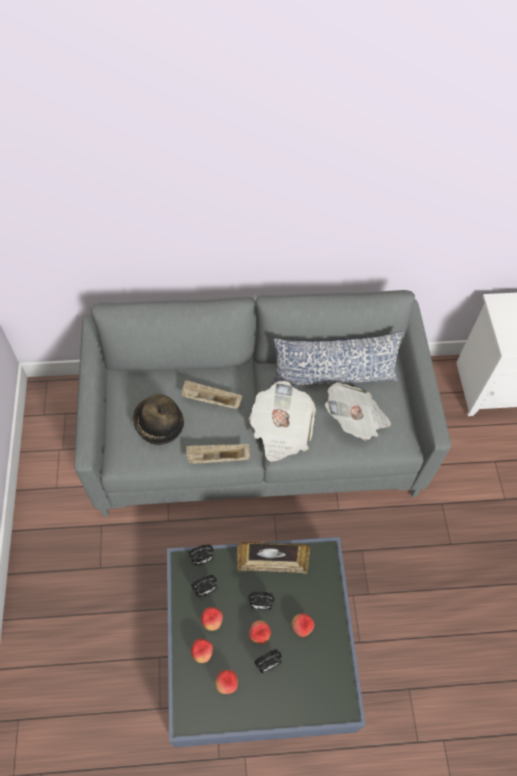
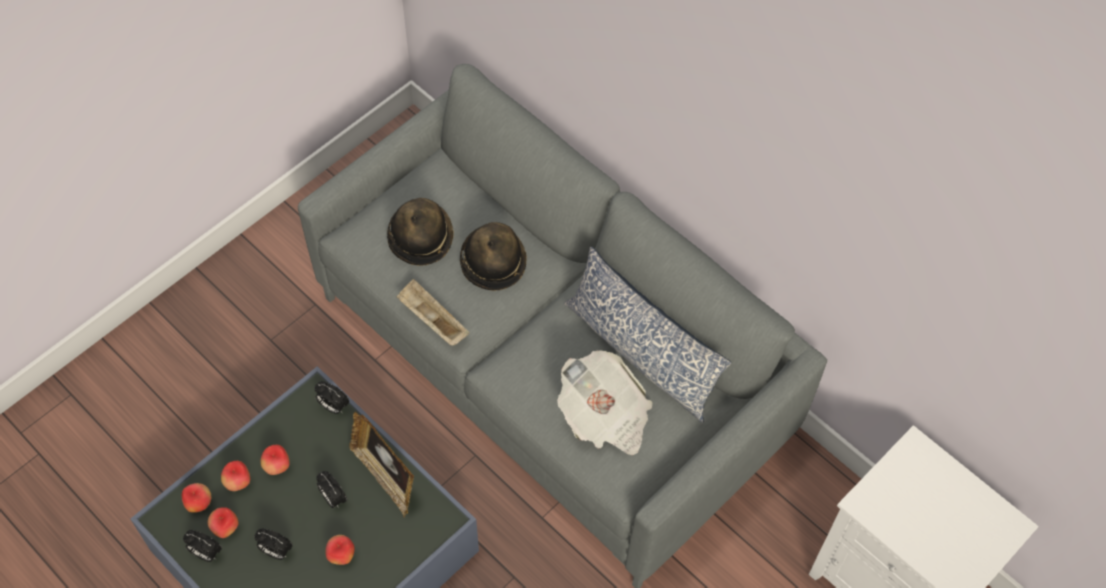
camera: 50 degrees right, 0 degrees up
(205, 590) = (304, 435): alarm clock -> alarm clock (206, 553)
(210, 400) = (492, 262): beige tray -> hat
(259, 635) = (300, 521): apple -> apple (199, 504)
(281, 431) = (521, 354): newspaper -> none

